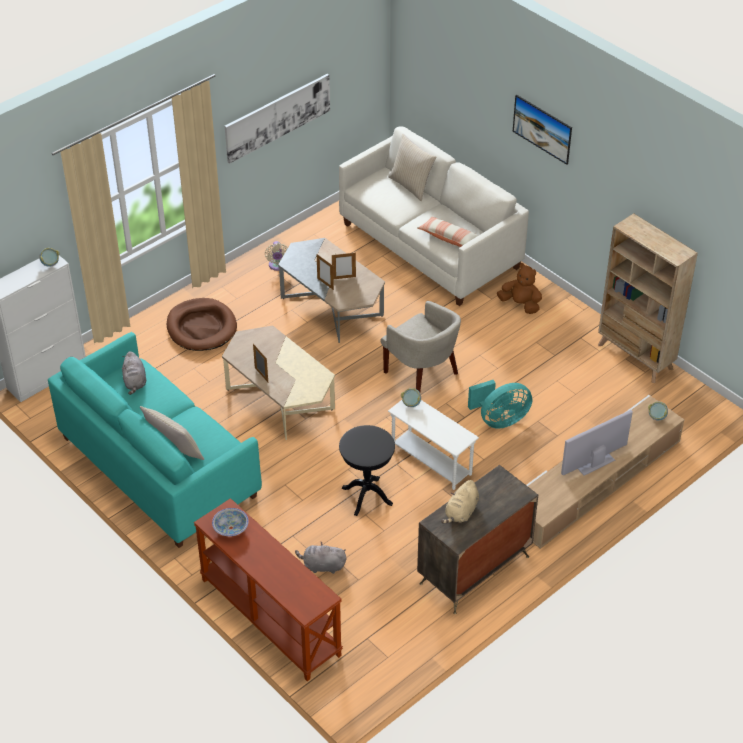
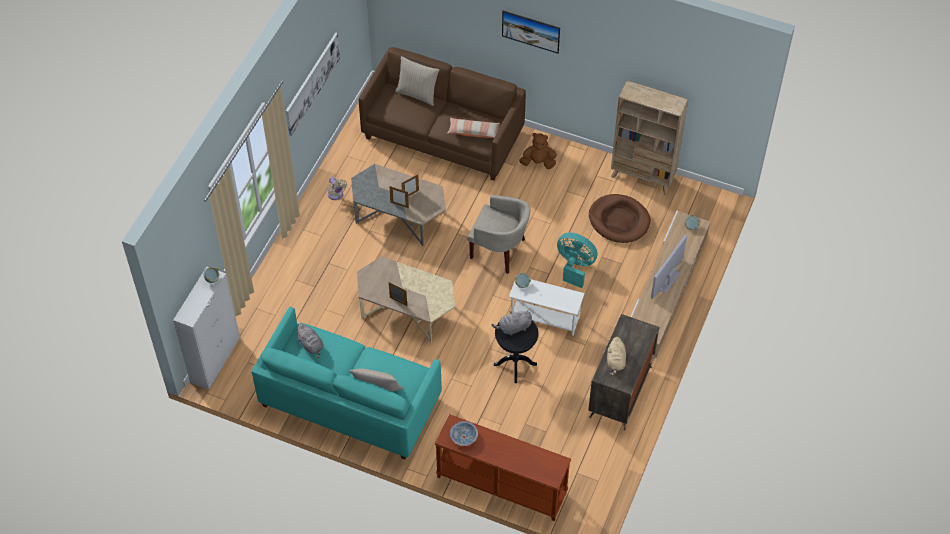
camera: 25 degrees left, 10 degrees up
(201, 327) = (309, 271): brown dog bed -> brown dog bed (619, 220)
(322, 566) = (515, 431): grey plush toy -> grey plush toy (513, 328)
(430, 245) = (443, 134): white sofa -> brown sofa
(499, 420) = (575, 266): turquoise fan -> turquoise fan turned 105 degrees counterclockwise

